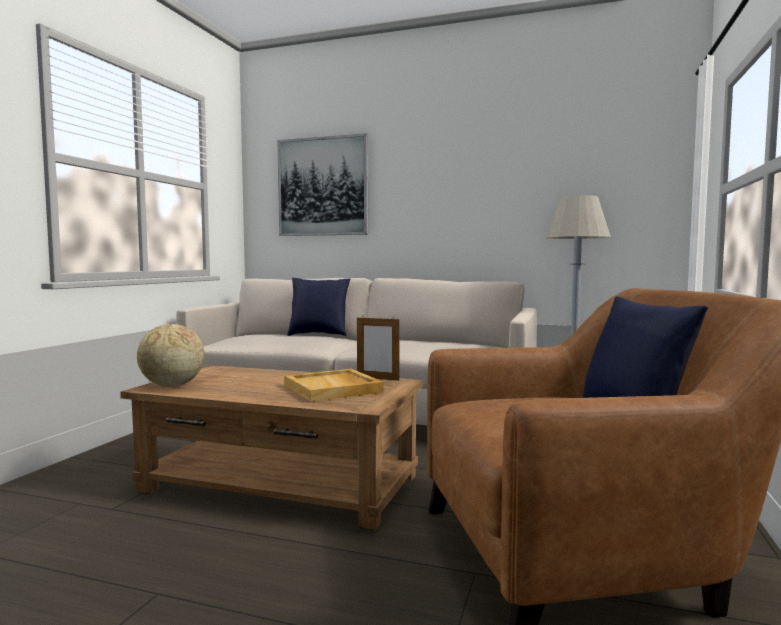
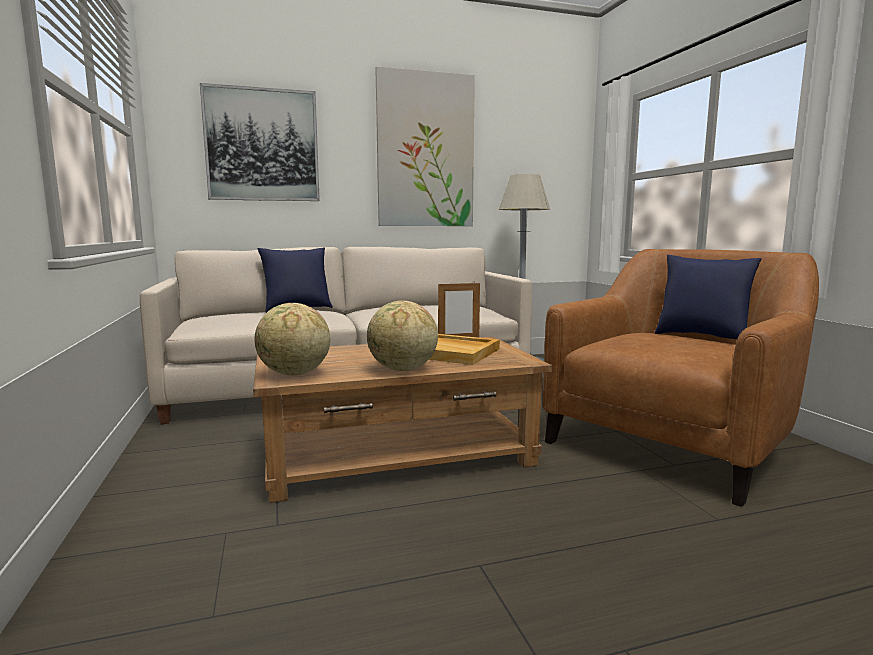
camera: 35 degrees left, 5 degrees up
(245, 396) = (402, 370): none -> globe
(474, 178) = (425, 151): none -> picture

